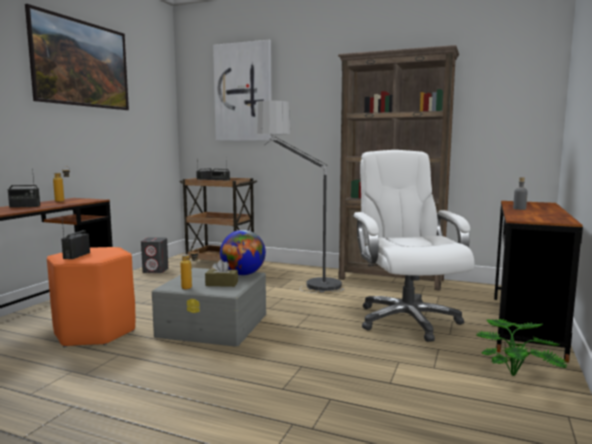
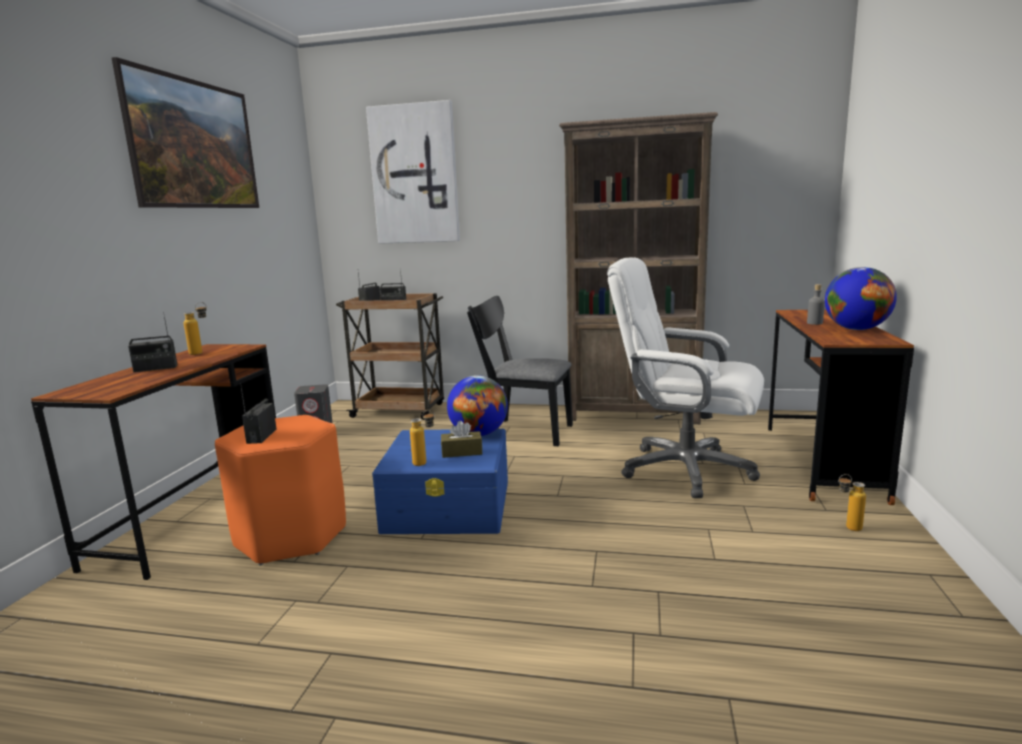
camera: 10 degrees left, 5 degrees up
(214, 325) = (449, 505): grey storage box -> blue storage box
(298, 283) = (521, 431): floor lamp -> black chair
(406, 320) = (684, 470): white office chair -> white office chair turned 45 degrees counterclockwise
(516, 374) = (847, 528): potted plant -> bottle
(548, 213) = (856, 329): none -> globe

